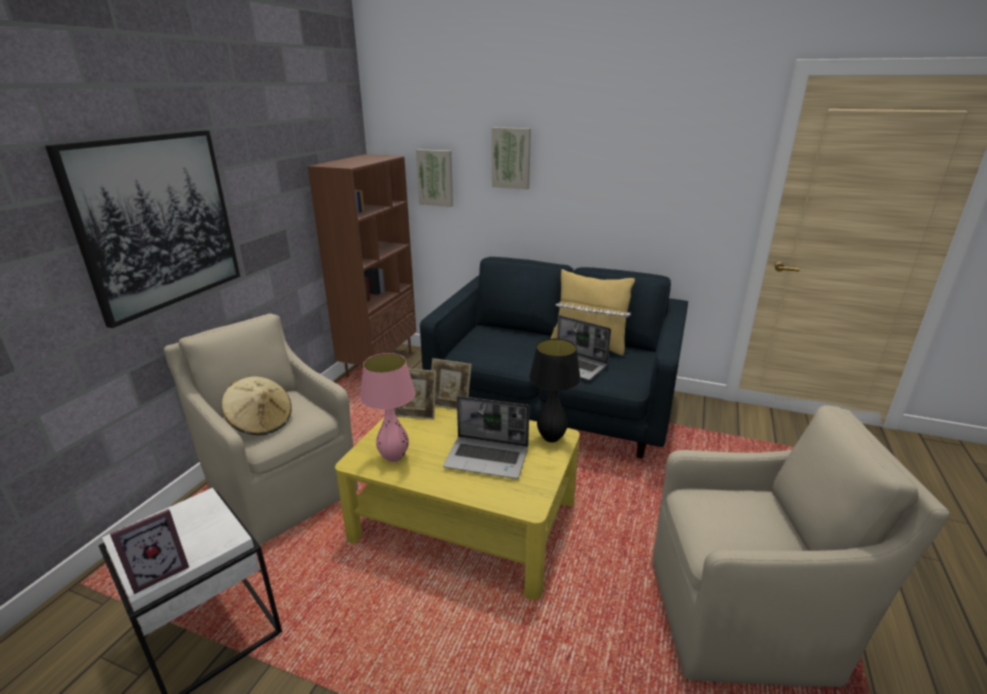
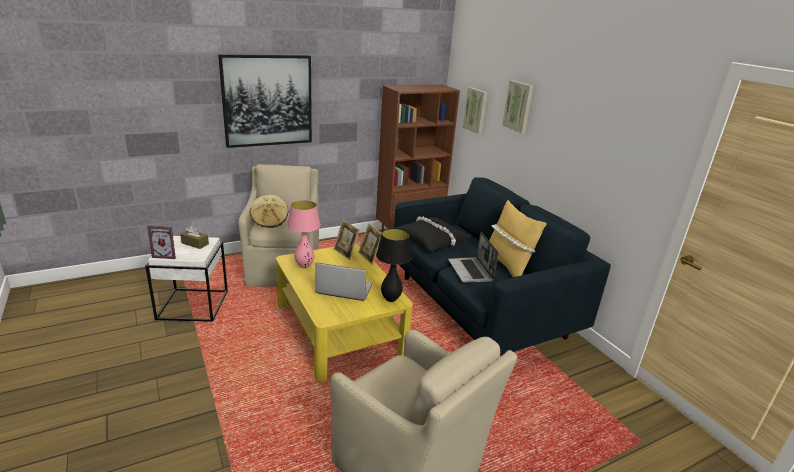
camera: 40 degrees right, 0 degrees up
(183, 520) = (195, 243): none -> brown tissue box
(485, 351) = (432, 240): none -> black pillow
(488, 458) = (343, 289): laptop -> laptop turned 135 degrees clockwise

